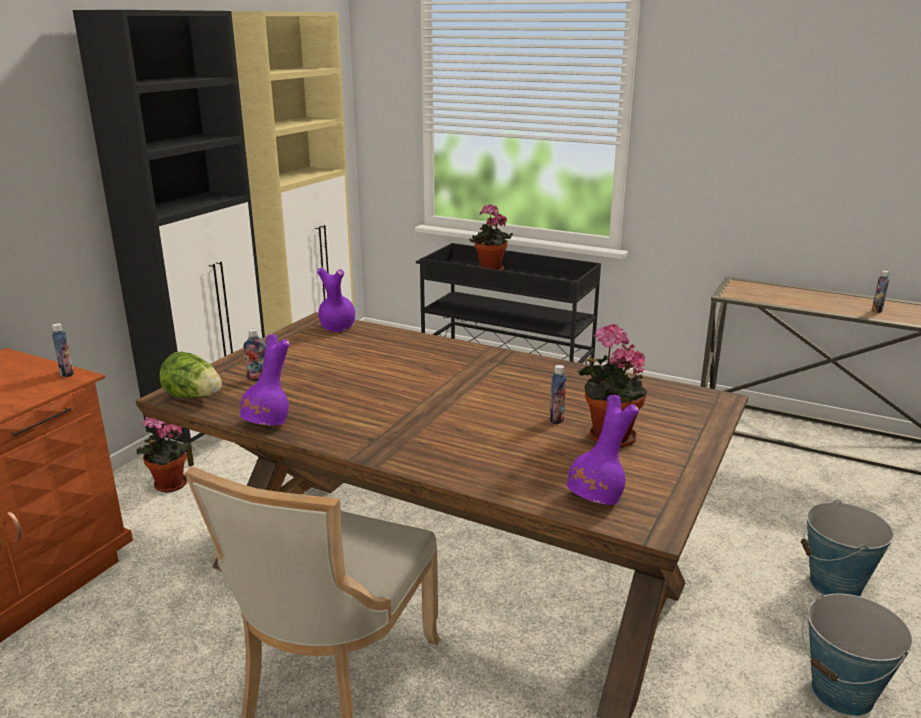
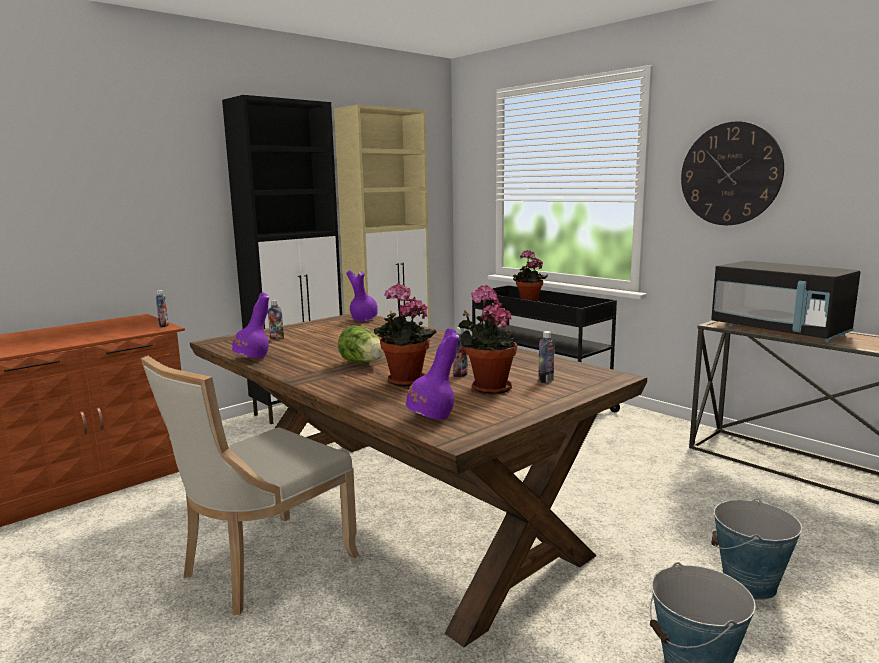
camera: 20 degrees right, 10 degrees down
(168, 486) = (247, 433): potted plant -> potted plant (404, 382)
(194, 397) = (225, 343): lettuce -> lettuce (363, 363)
(734, 118) = (730, 174): none -> wall clock
(794, 300) = (779, 331): none -> black microwave
(877, 310) = (860, 342): bottle -> bottle (546, 381)

